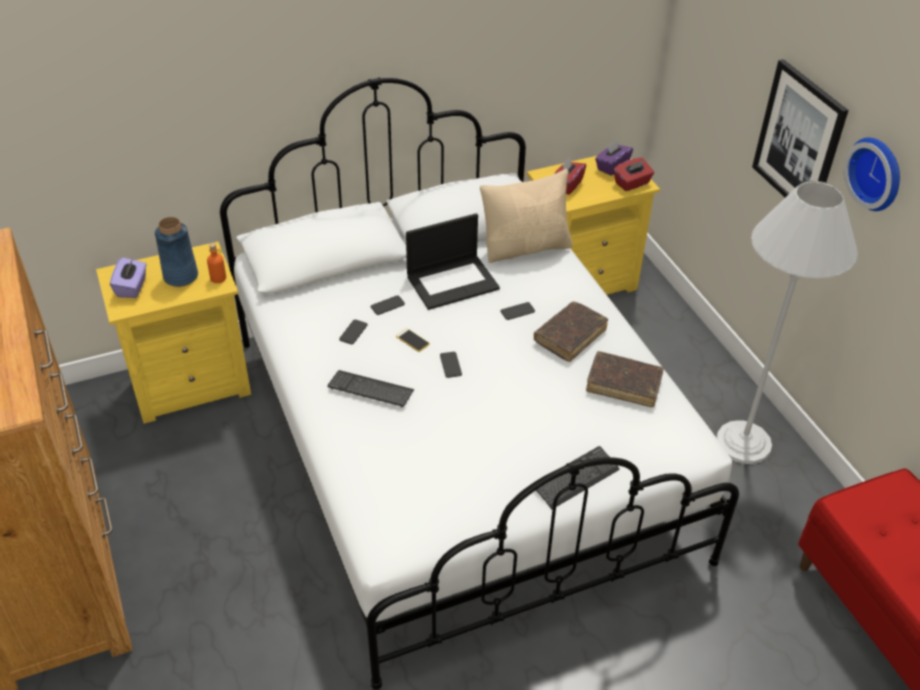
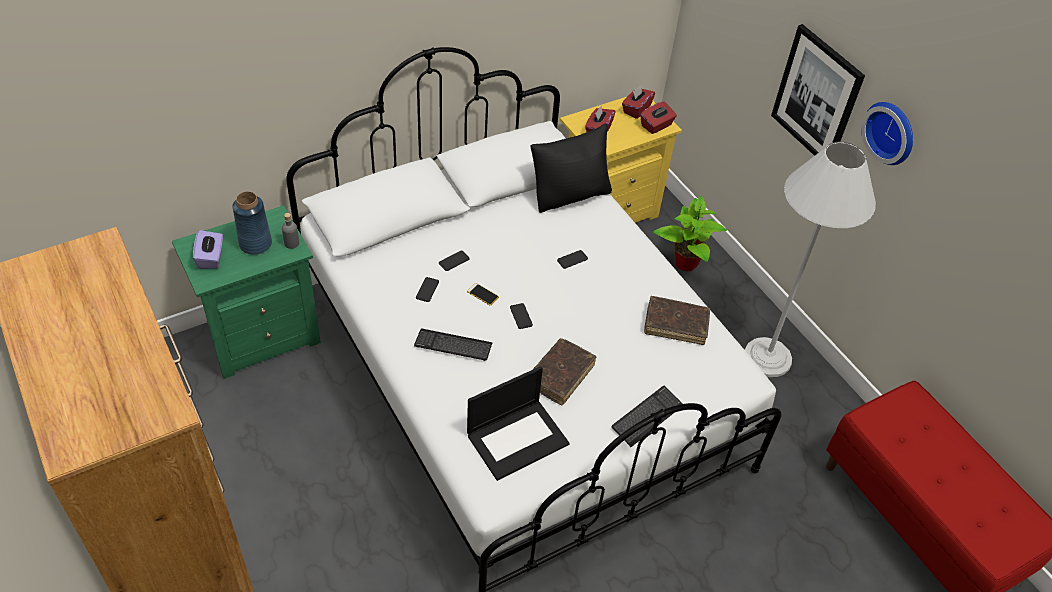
camera: 10 degrees left, 5 degrees up
(191, 384) = (262, 336): yellow nightstand -> green nightstand
(218, 278) = (291, 243): orange bottle -> grey bottle
(453, 282) = (509, 233): laptop -> laptop (518, 438)
(526, 247) = (570, 195): beige pillow -> black pillow
(570, 336) = (622, 281): brown book -> brown book (560, 375)
(612, 167) = (636, 109): purple tissue box -> red tissue box
(661, 338) = (685, 262): none -> potted plant

